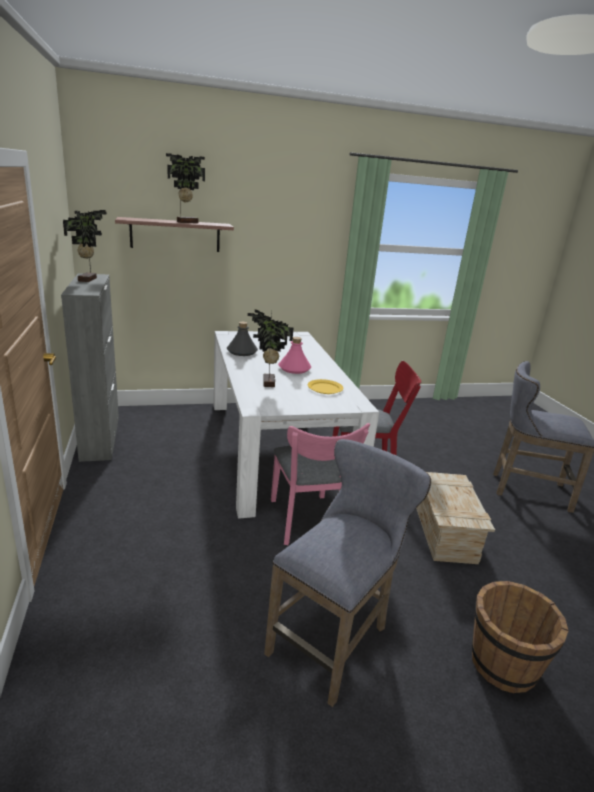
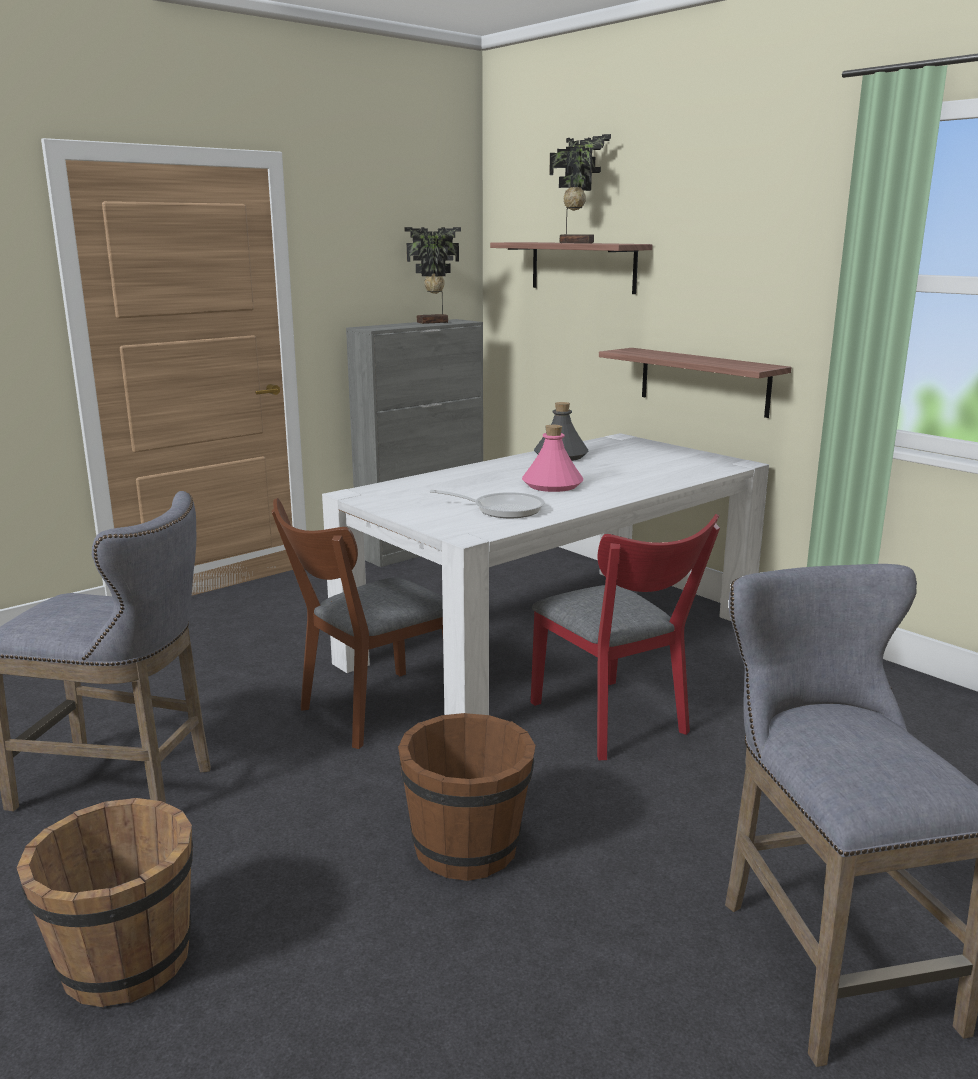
camera: 65 degrees right, 5 degrees down
(266, 296) = (703, 381): none -> shelf
(267, 383) = (461, 484): potted plant -> none
(307, 523) = (369, 711): pink chair -> brown chair
(324, 388) = (502, 509): yellow plate -> frying pan
(445, 534) = (467, 847): crate -> brown bucket

